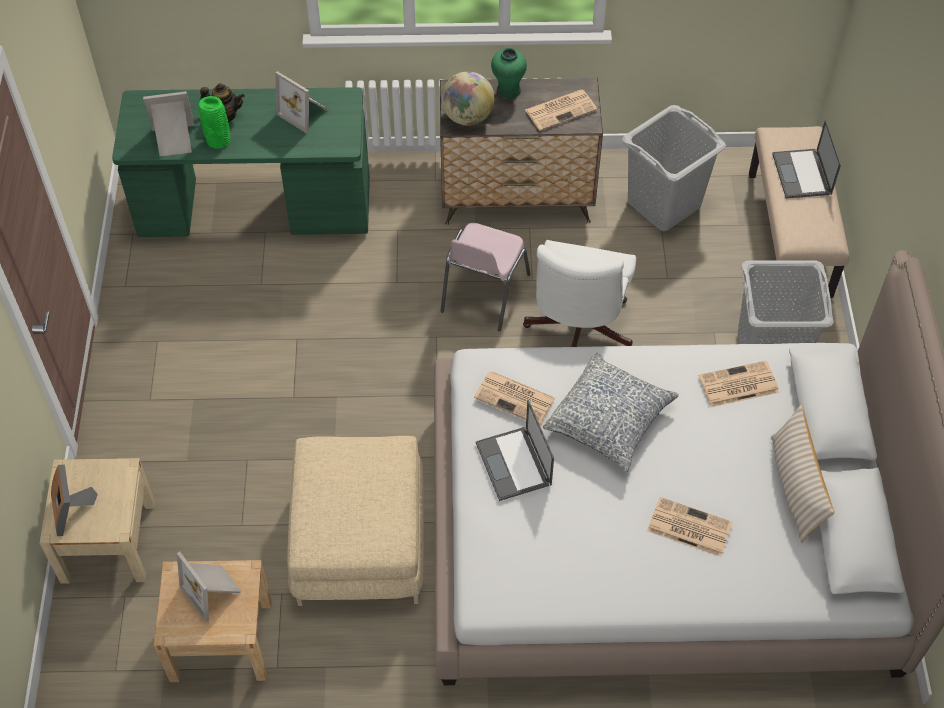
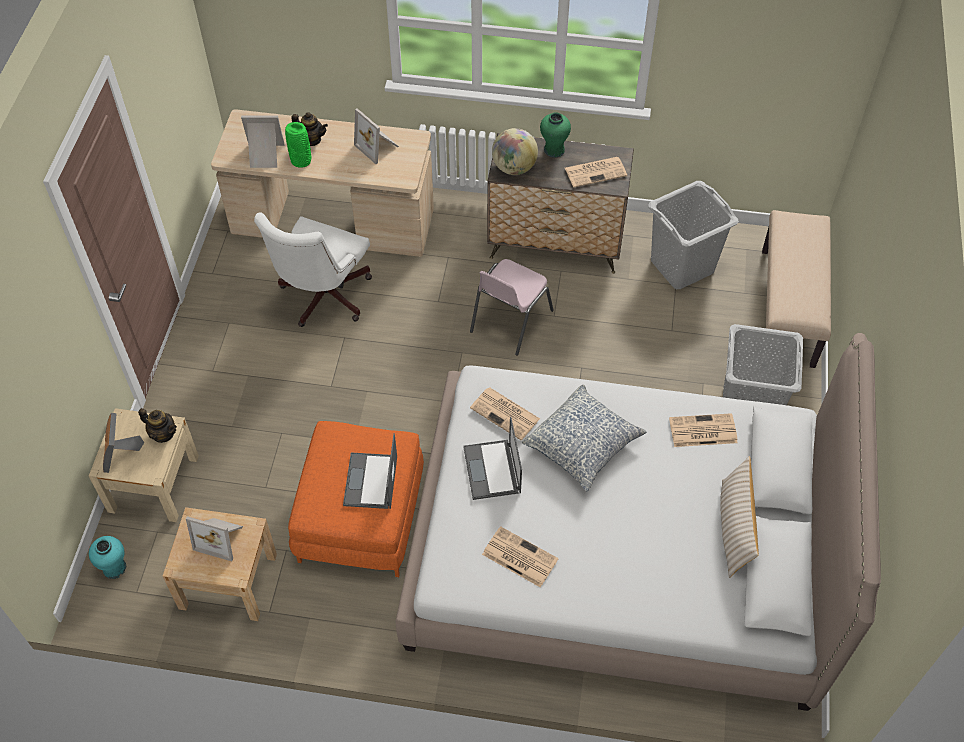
camera: 10 degrees right, 0 degrees up
(83, 646) = (114, 568): none -> turquoise vase
(118, 481) = (163, 434): none -> teapot
(213, 590) = (220, 538): picture frame -> picture frame turned 45 degrees counterclockwise
(255, 208) = (333, 223): green desk -> beige desk
(361, 541) = (361, 516): beige ottoman -> orange ottoman
(577, 333) = (583, 366): white office chair -> white office chair (322, 298)
(688, 527) = (632, 548): newspaper -> newspaper (518, 557)
(802, 175) = (802, 256): laptop -> laptop (371, 482)

